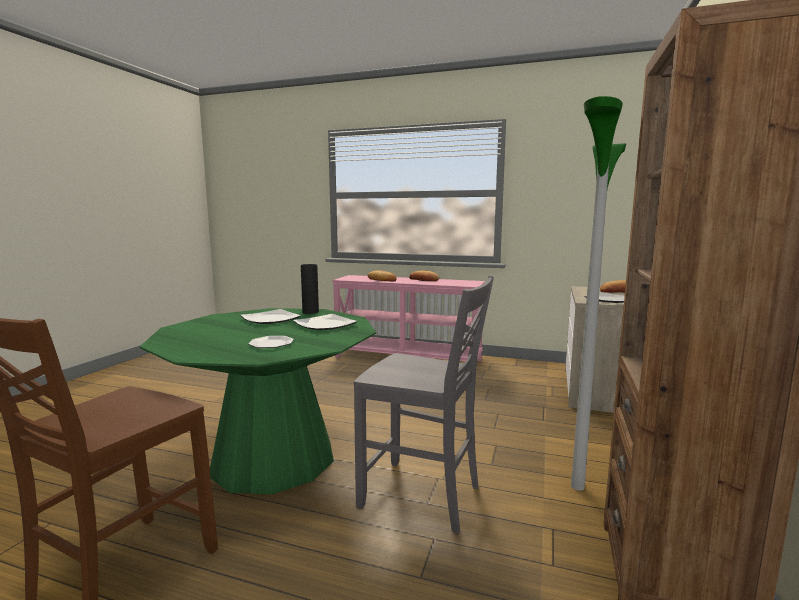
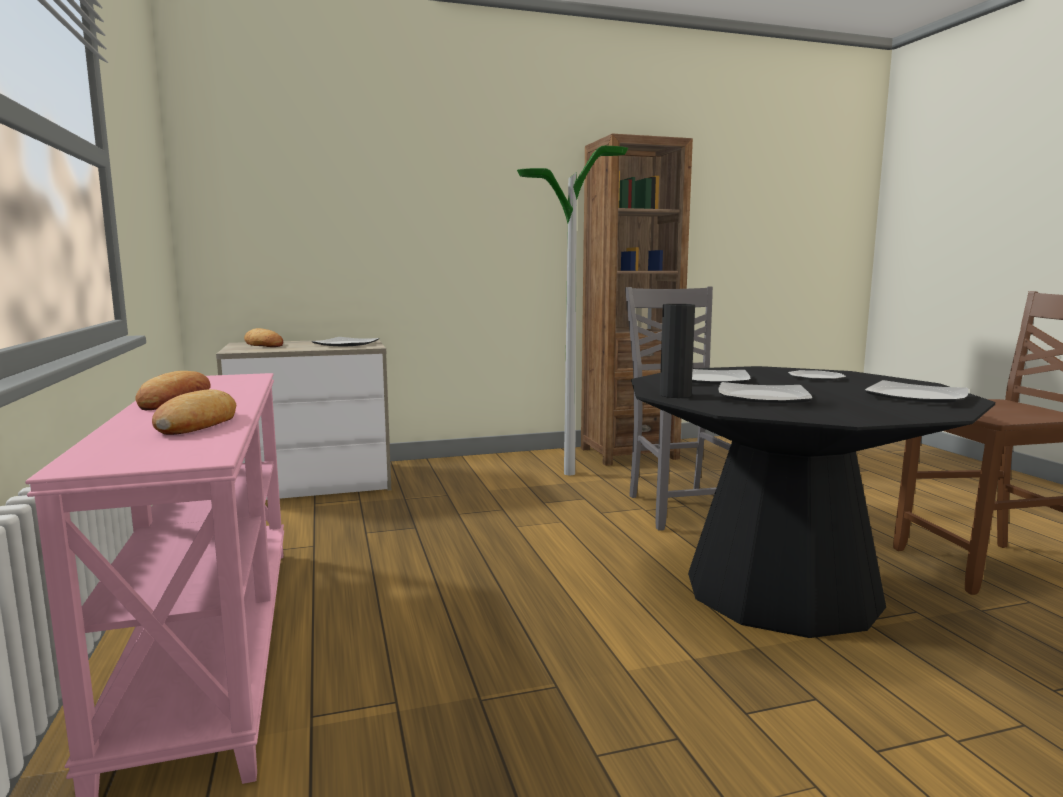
camera: 125 degrees left, 0 degrees up
(191, 338) = (914, 396): none -> plate
(273, 458) = (782, 589): green dining table -> black dining table

